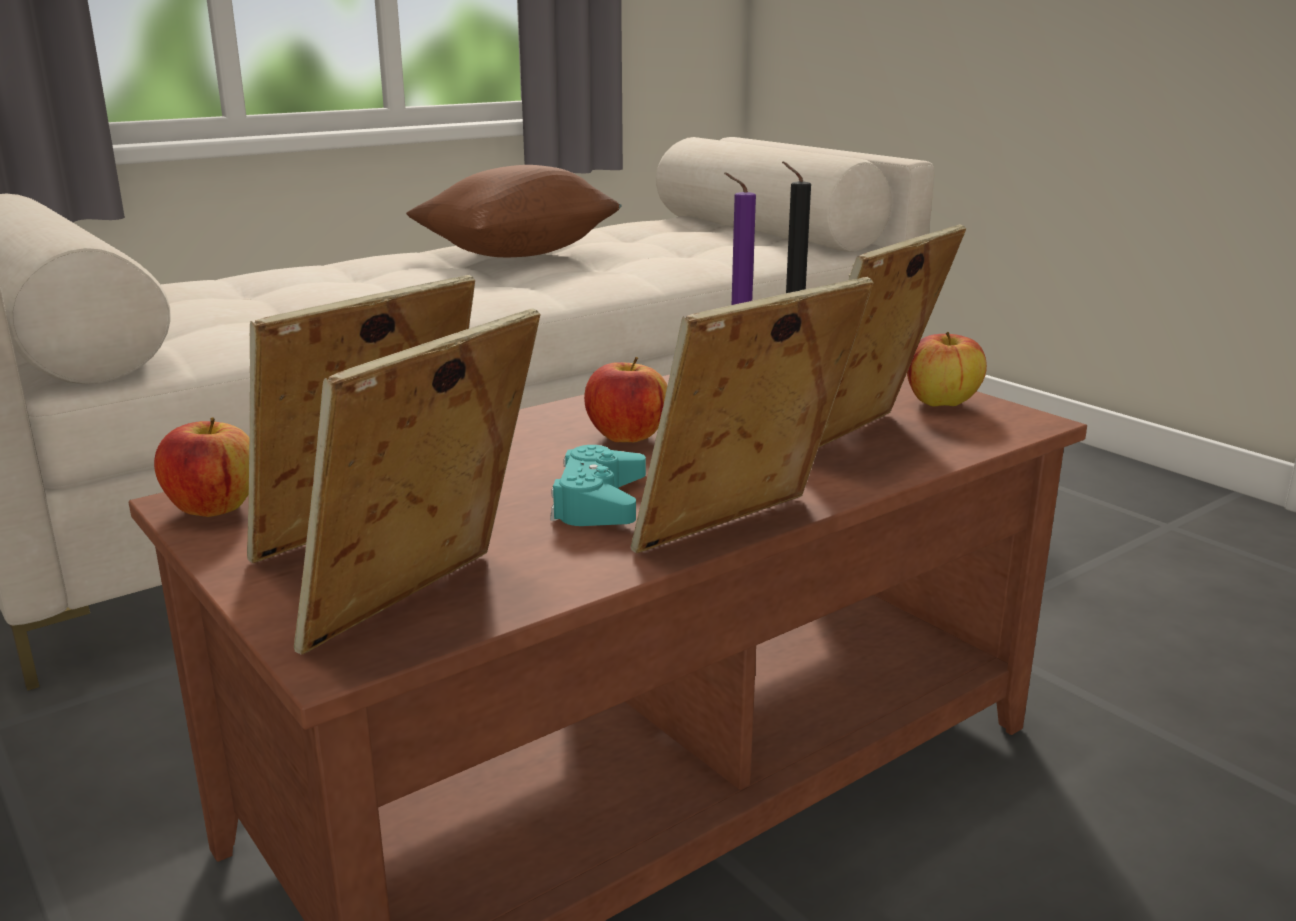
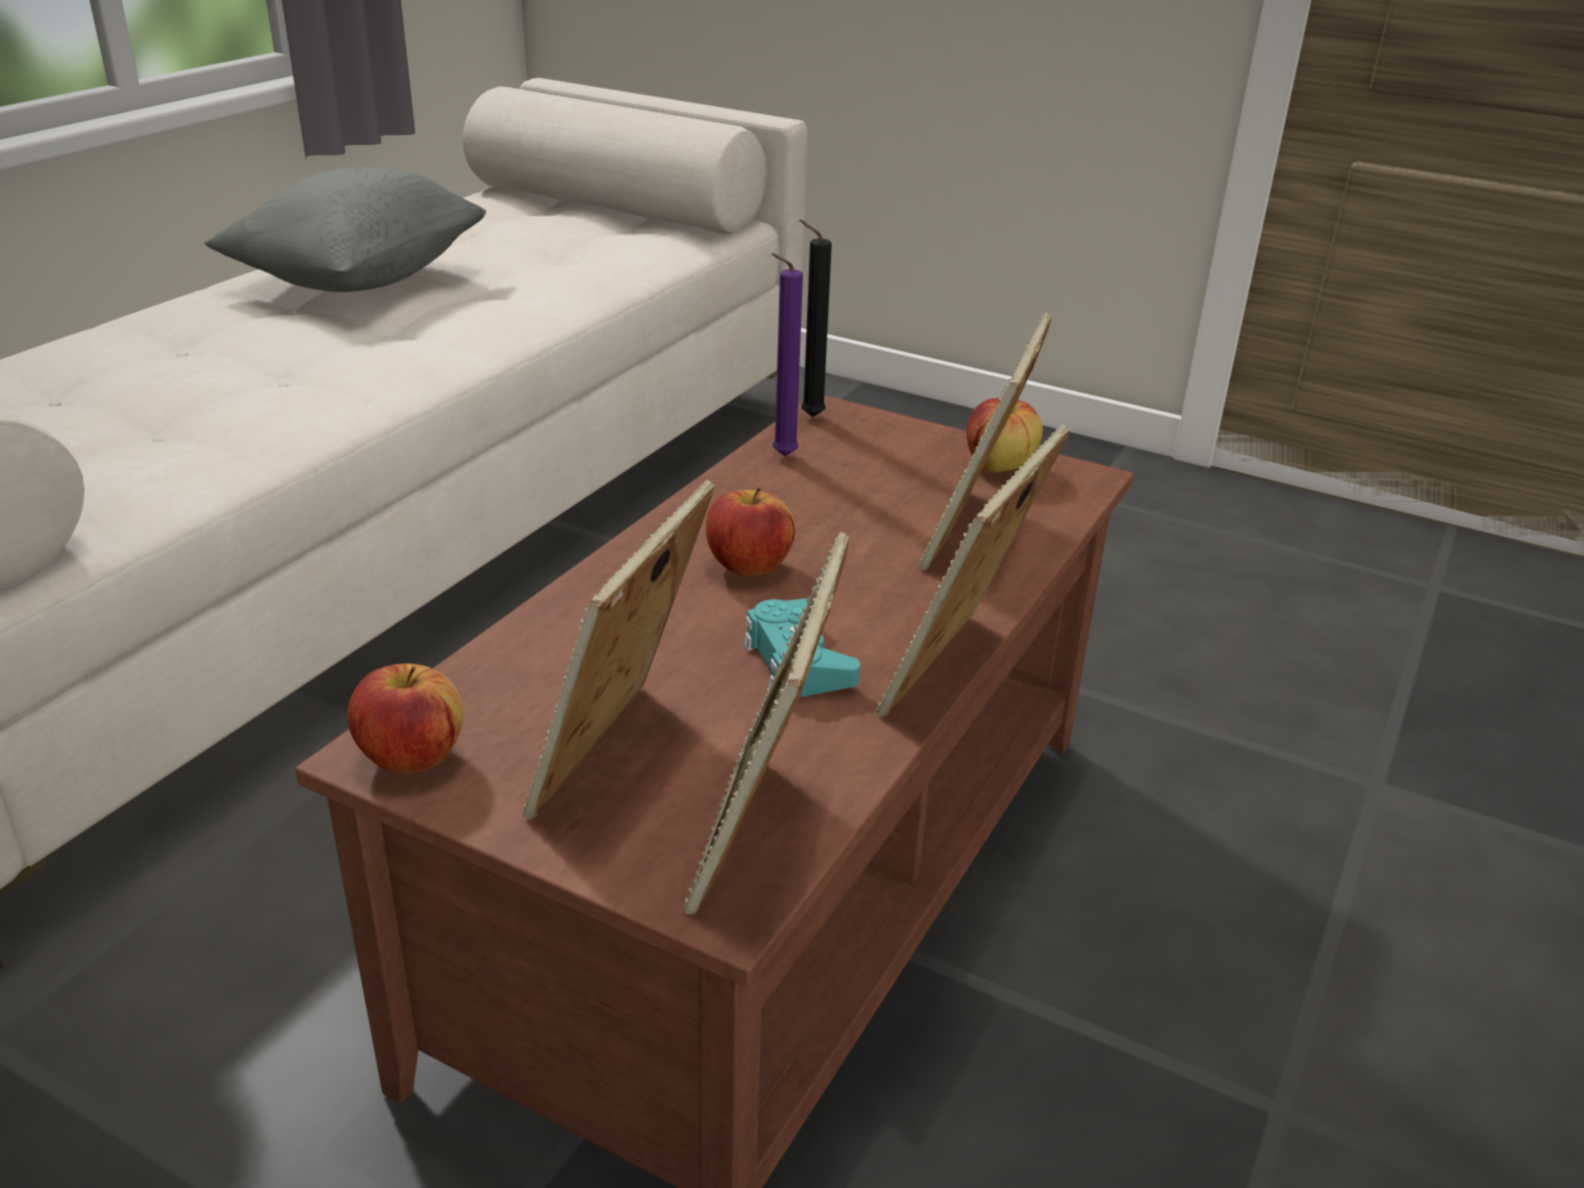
camera: 25 degrees left, 10 degrees up
(517, 253) = (359, 280): brown pillow -> grey pillow

